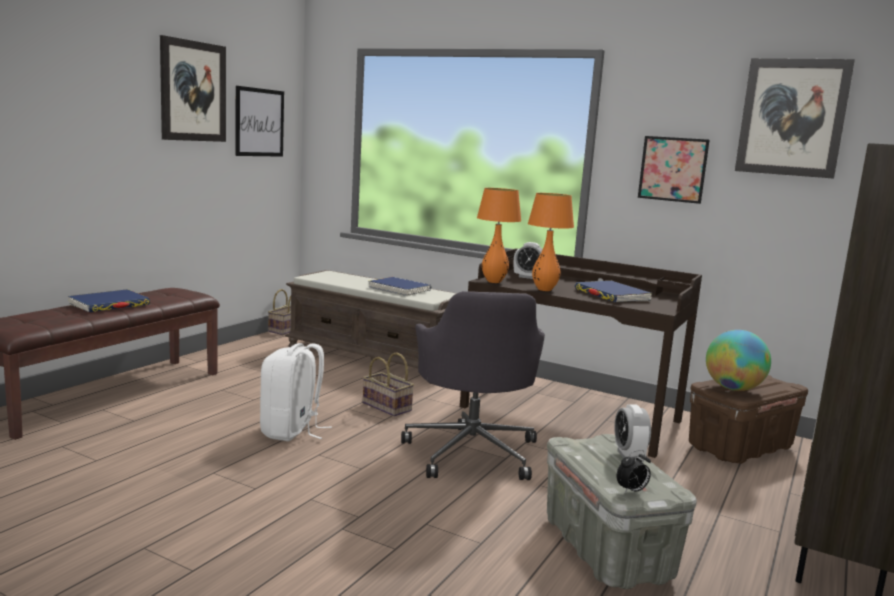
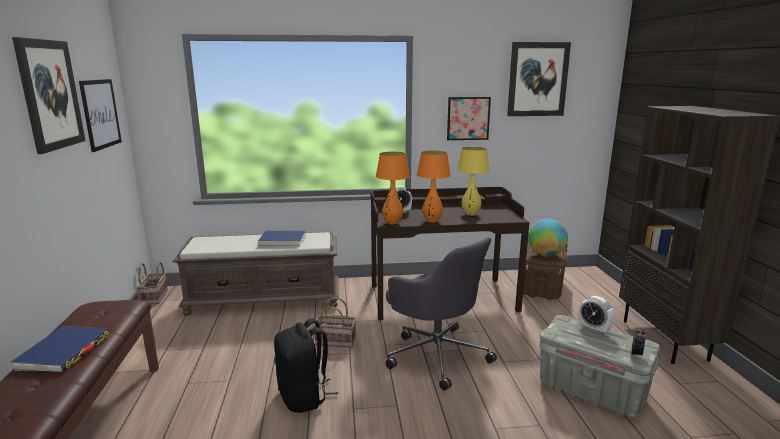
camera: 35 degrees left, 5 degrees up
(291, 431) = (304, 397): white backpack -> black backpack
(612, 295) = (470, 214): blue book -> yellow table lamp

